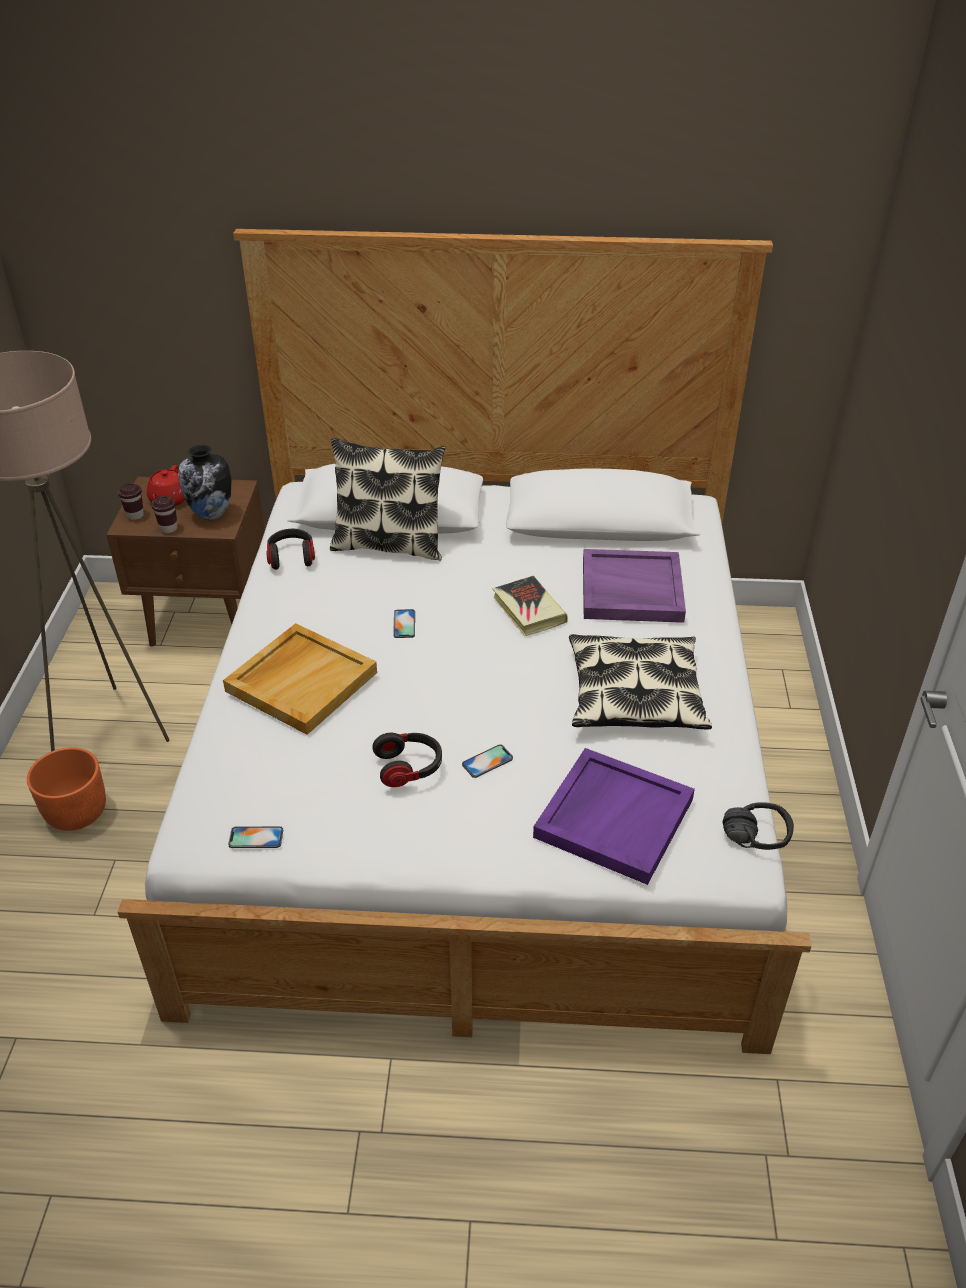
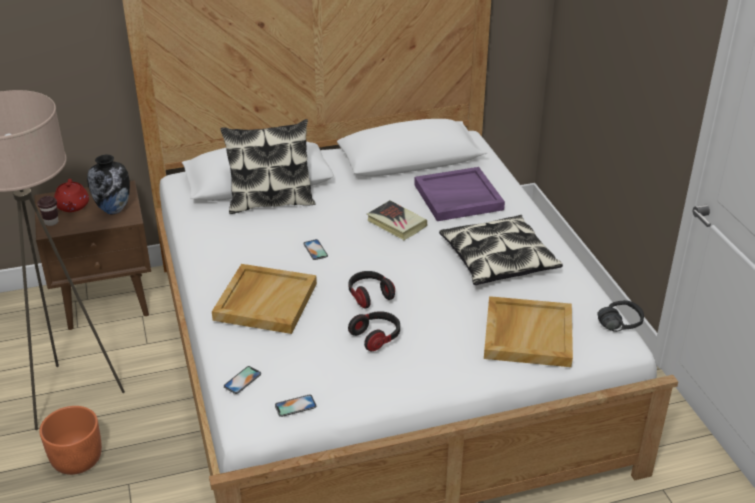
camera: 20 degrees left, 5 degrees down
(168, 529) = (85, 226): brown cup -> none
(291, 557) = (203, 224): headphones -> headphones (369, 295)
(487, 761) = (425, 321): phone -> phone (242, 380)
(613, 817) = (527, 334): purple tray -> beige tray

